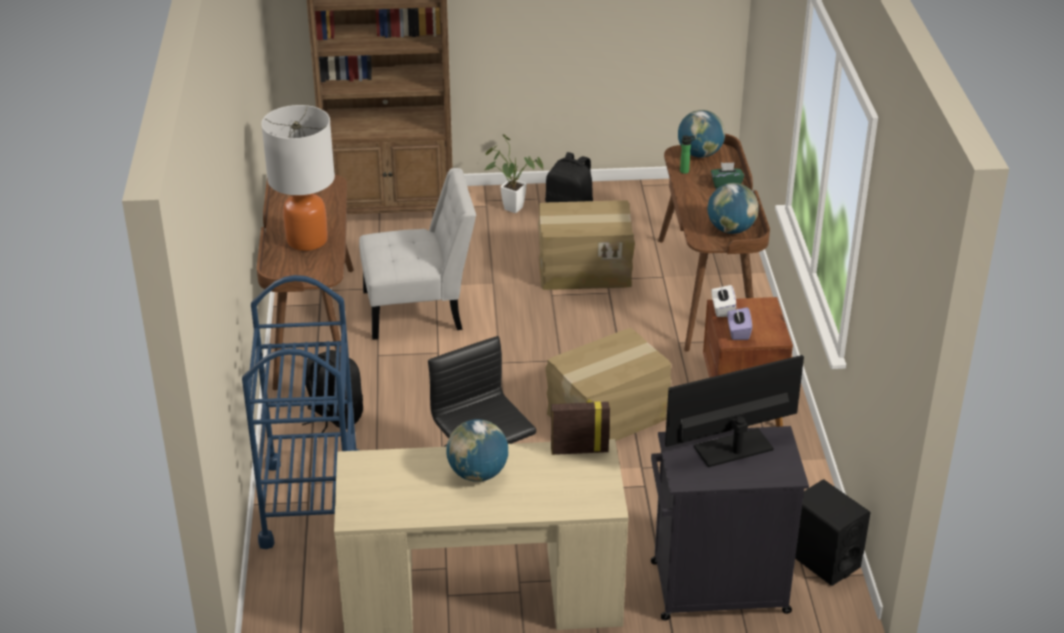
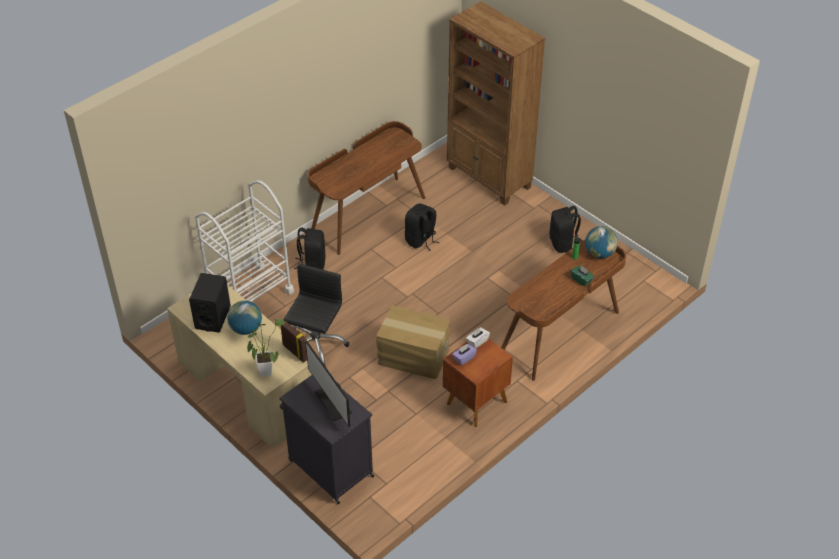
camera: 50 degrees right, 10 degrees up
(307, 240) = (357, 169): table lamp -> none
(311, 502) = (250, 295): blue cart -> white cart
(419, 309) = (421, 240): white chair -> black backpack
(510, 207) = (543, 217): potted plant -> potted plant (266, 369)
(584, 269) = (523, 276): cardboard box -> none
(731, 229) = (540, 305): globe -> none
(733, 448) = (333, 402): monitor -> monitor turned 150 degrees counterclockwise
(823, 559) = (389, 497): black speaker -> black speaker (213, 317)

